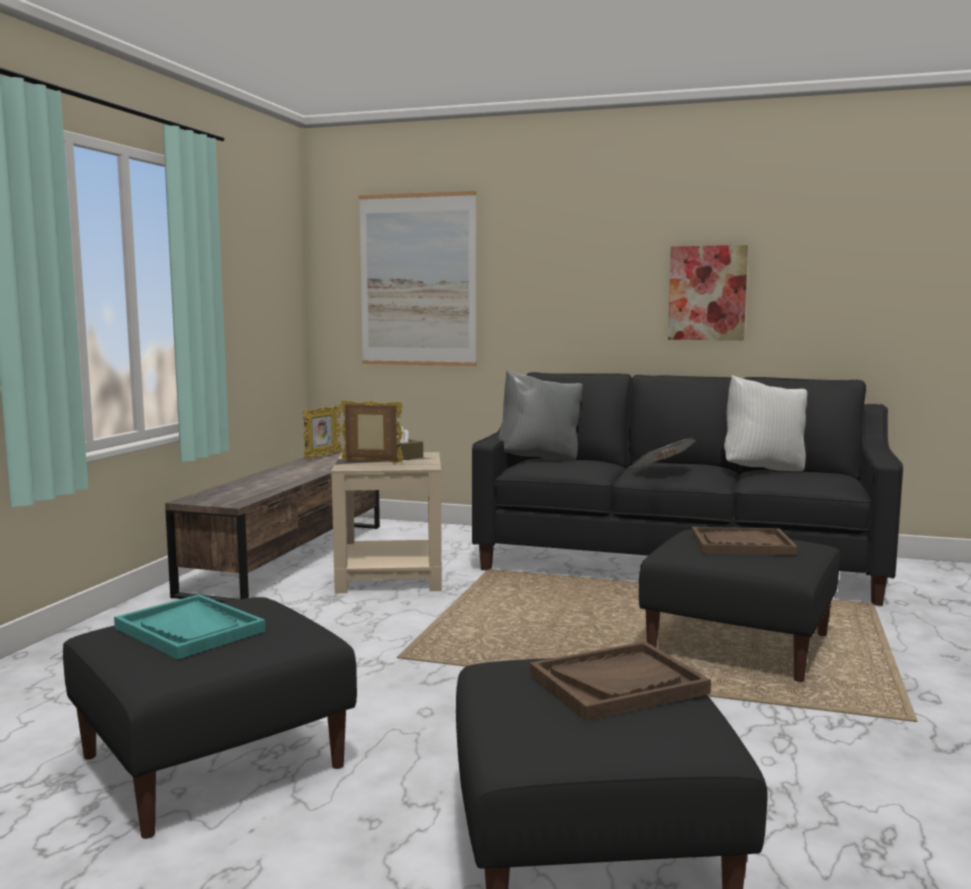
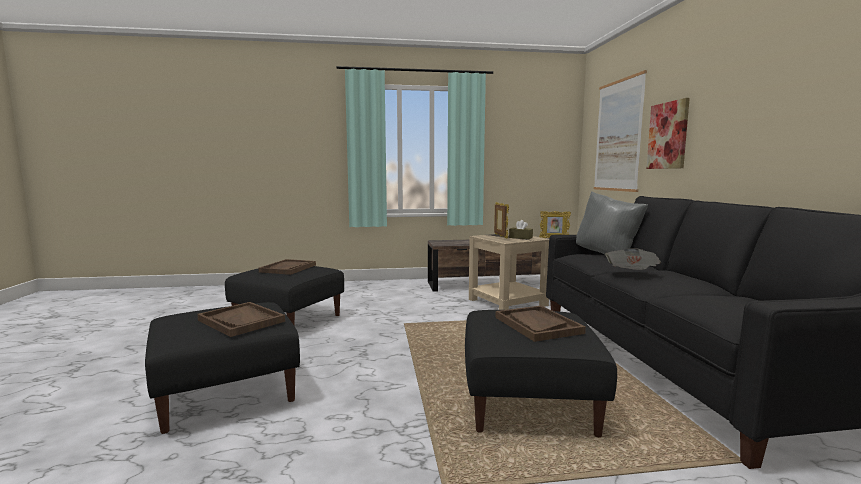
camera: 65 degrees right, 0 degrees up
(190, 630) = (288, 268): turquoise tray -> brown tray
(707, 293) = (785, 125): picture -> picture (668, 135)
(763, 470) = (732, 296): white pillow -> none

